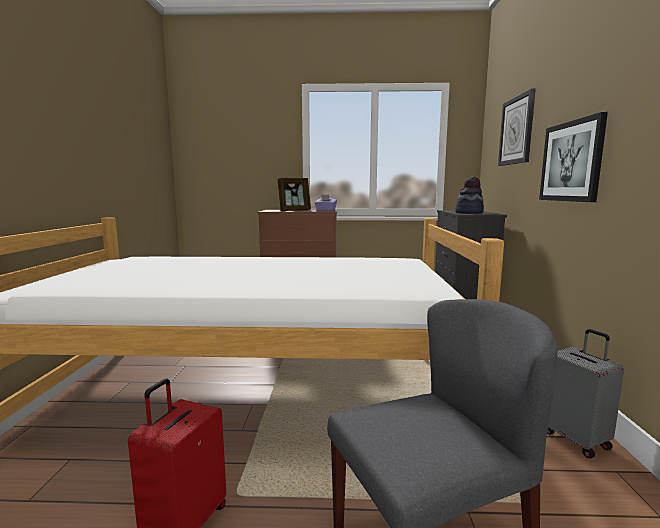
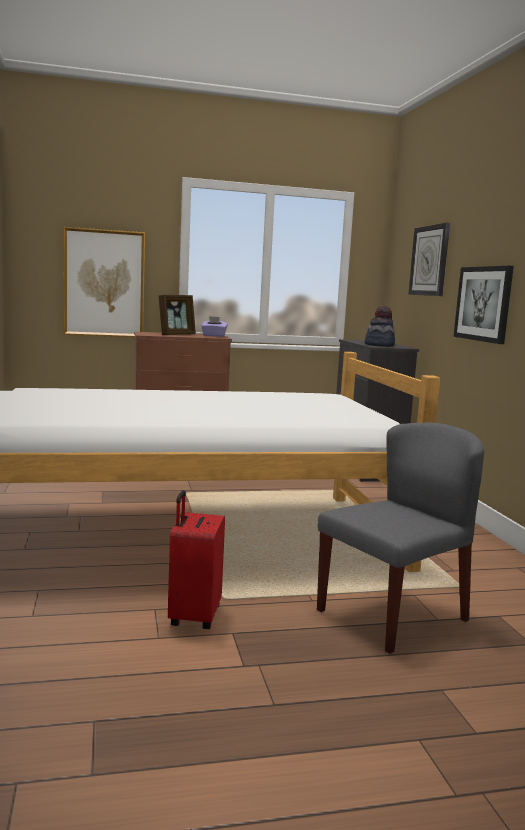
camera: 15 degrees left, 0 degrees up
(245, 173) = (104, 283): none -> picture
(575, 439) = (487, 551): grey suitcase -> none

